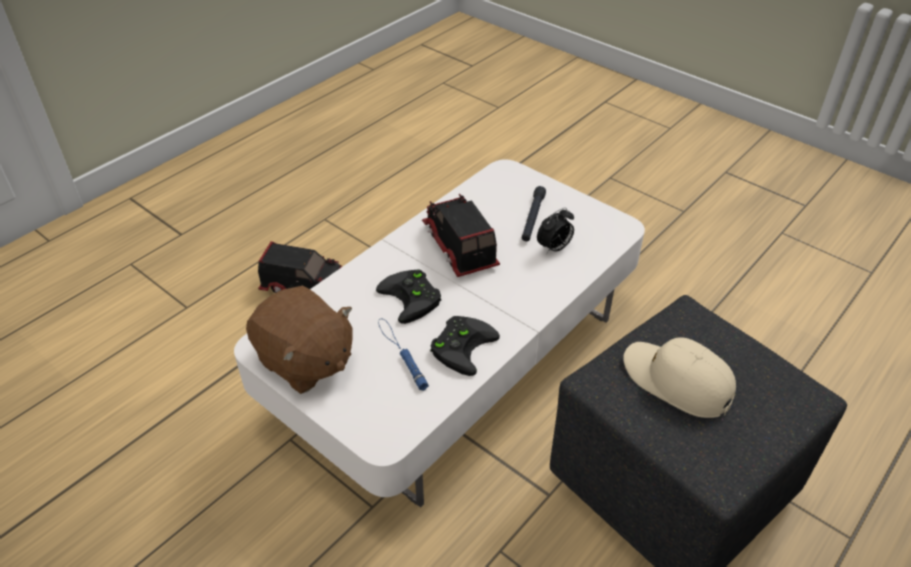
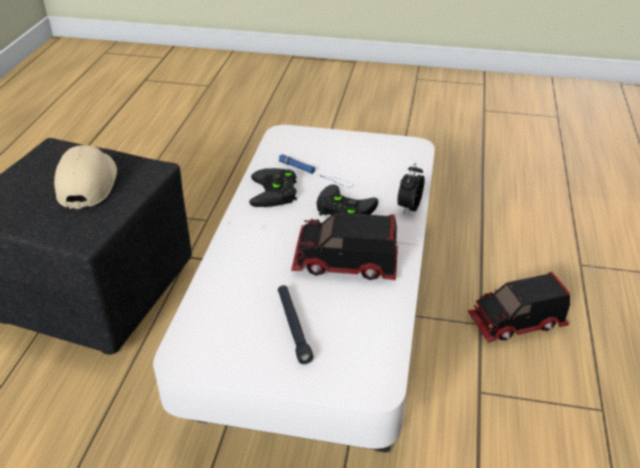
camera: 150 degrees right, 5 degrees down
(305, 361) = (375, 149): brown plush toy -> none
(458, 246) = (345, 264): toy truck -> toy truck turned 150 degrees clockwise
(554, 248) = (248, 299): alarm clock -> alarm clock (409, 207)
(676, 381) = (88, 183): beige cap -> beige cap turned 105 degrees counterclockwise

